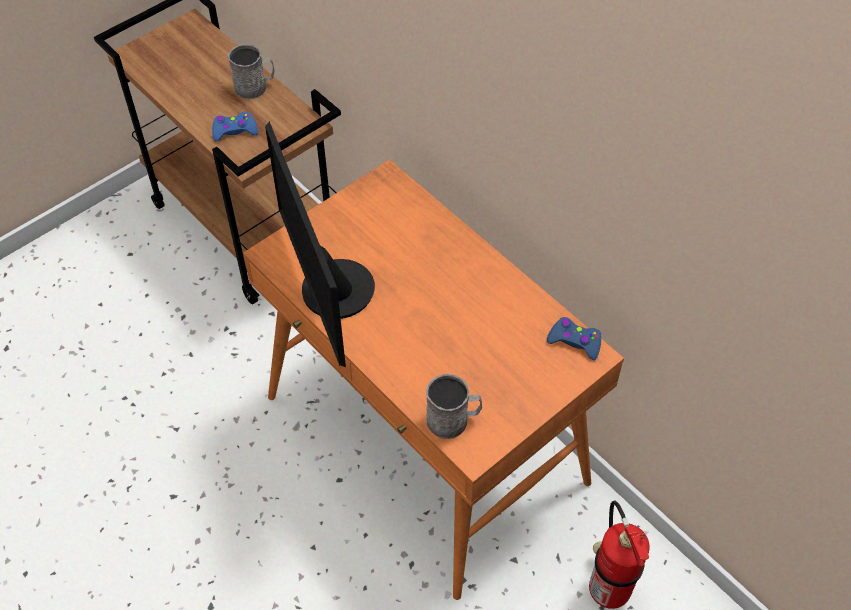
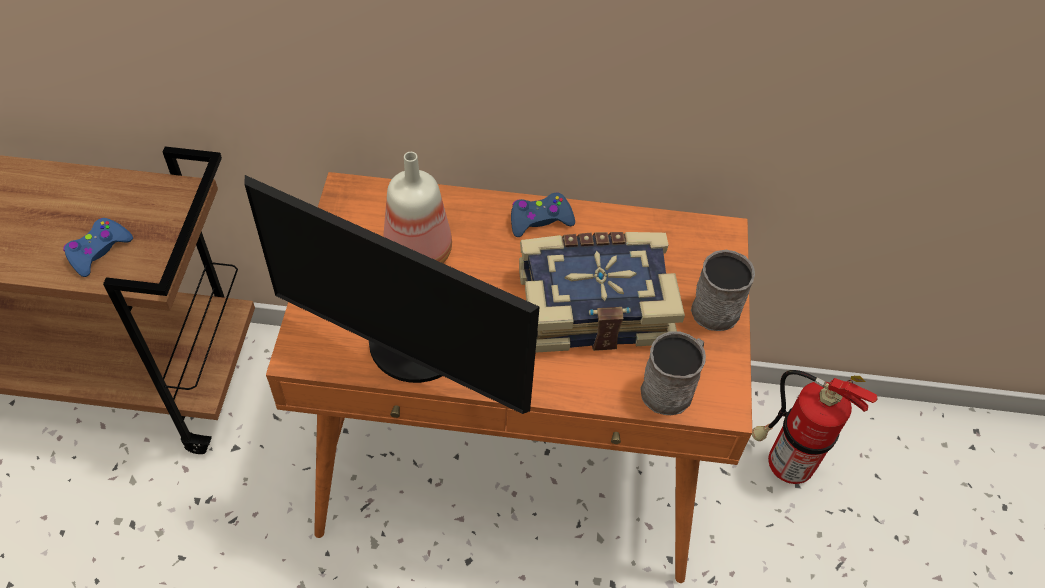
camera: 45 degrees left, 0 degrees up
(255, 87) = (74, 189): grey mug -> grey mug (718, 305)
(392, 240) = (420, 251): none -> bottle
(461, 340) = (594, 304): none -> book
(575, 341) = (693, 233): blue game controller -> blue game controller (540, 220)

